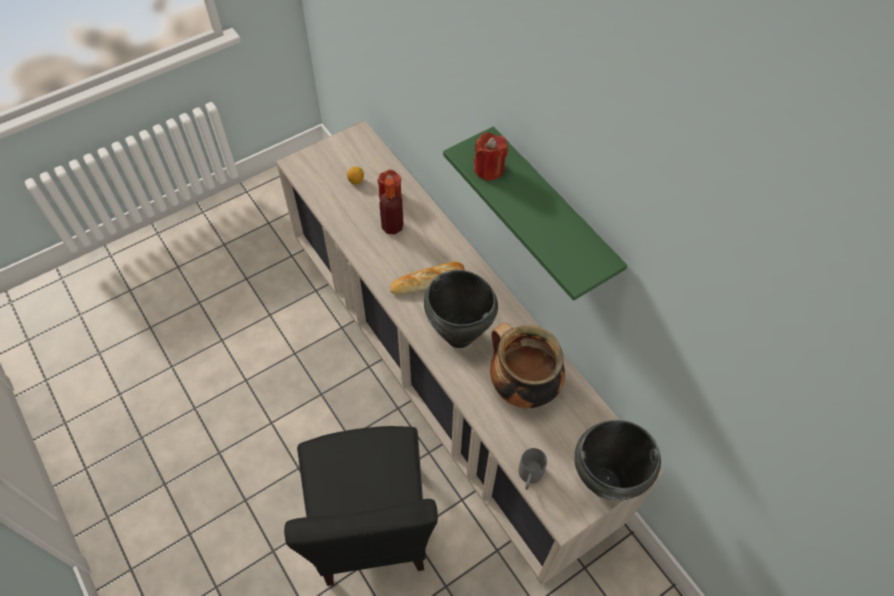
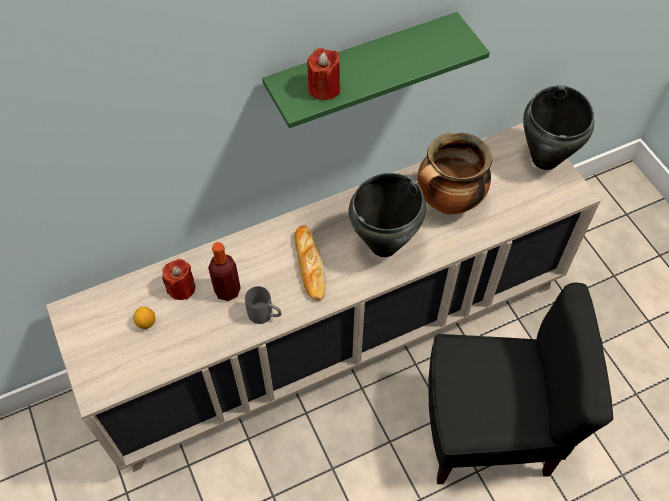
camera: 80 degrees left, 0 degrees up
(529, 477) = (539, 212): grey mug -> grey mug (265, 315)

